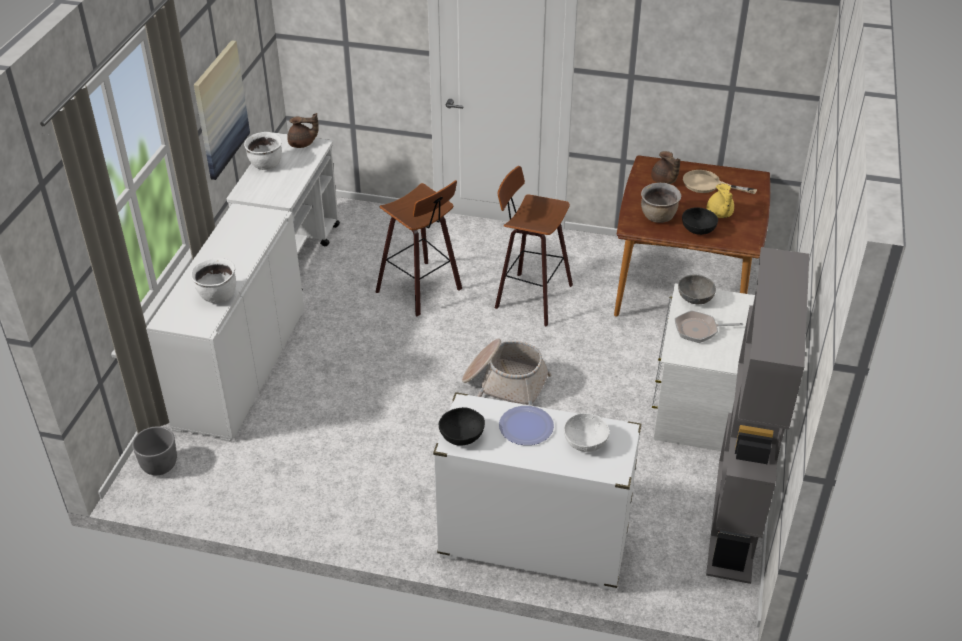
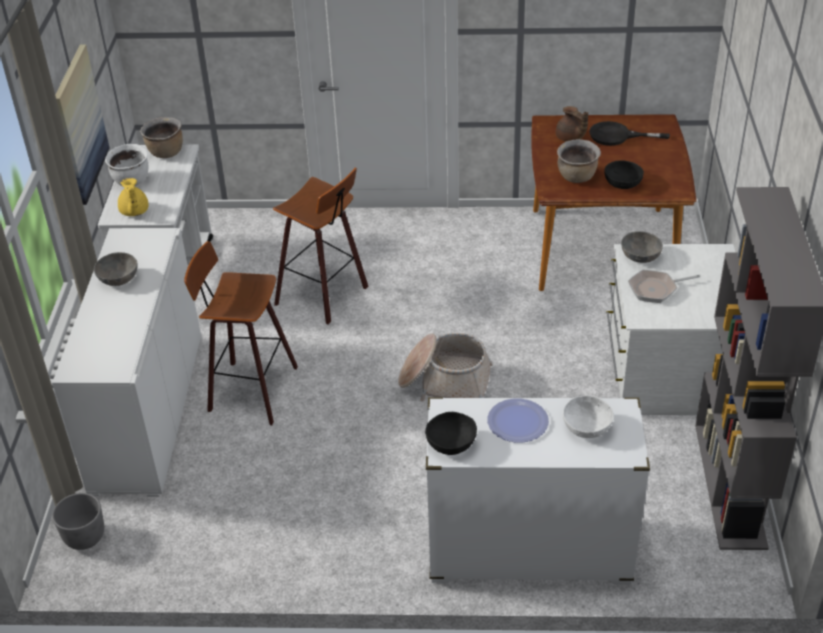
camera: 10 degrees left, 0 degrees up
(217, 296) = (125, 334): white cooking pot -> none
(226, 248) = (118, 279): none -> grey bowl
(302, 144) = (166, 153): brown teapot -> brown cooking pot
(530, 297) = (444, 284): stool -> stool (249, 390)
(708, 185) = (617, 136): beige frying pan -> black frying pan
(719, 214) = (639, 164): yellow teapot -> yellow teapot (134, 212)

